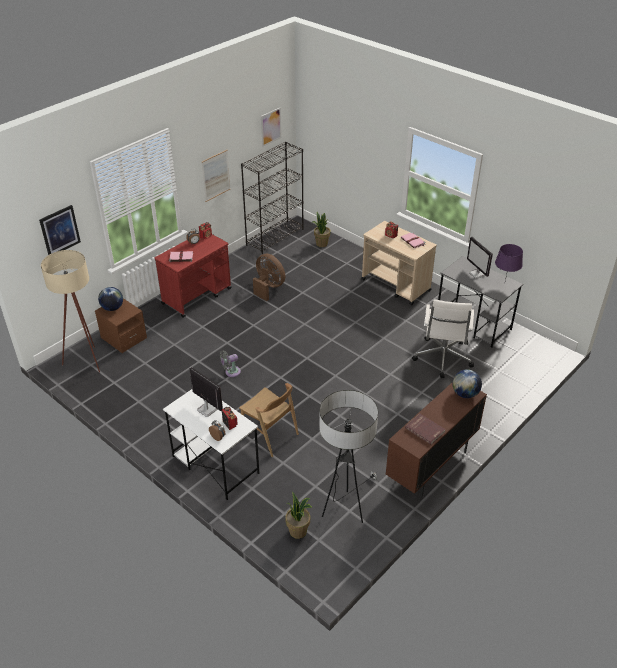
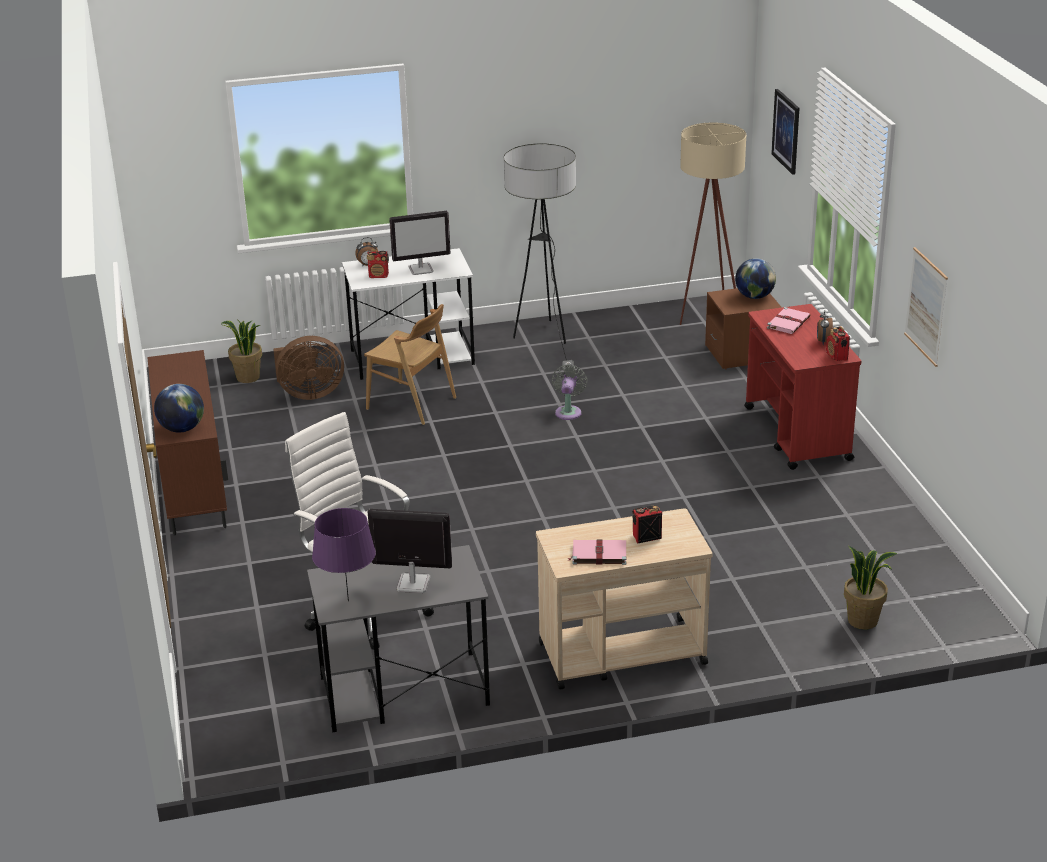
camera: 125 degrees right, 10 degrees down
(268, 287) = (757, 507): brown fan -> brown fan (309, 393)
(269, 435) = (411, 403): brown chair -> brown chair turned 135 degrees counterclockwise
(270, 127) = (1016, 337): picture -> none
(275, 237) = (939, 571): black bookcase -> none
(345, 510) = (229, 414): floor lamp -> floor lamp (544, 340)
(425, 429) = (177, 377): red book -> none

